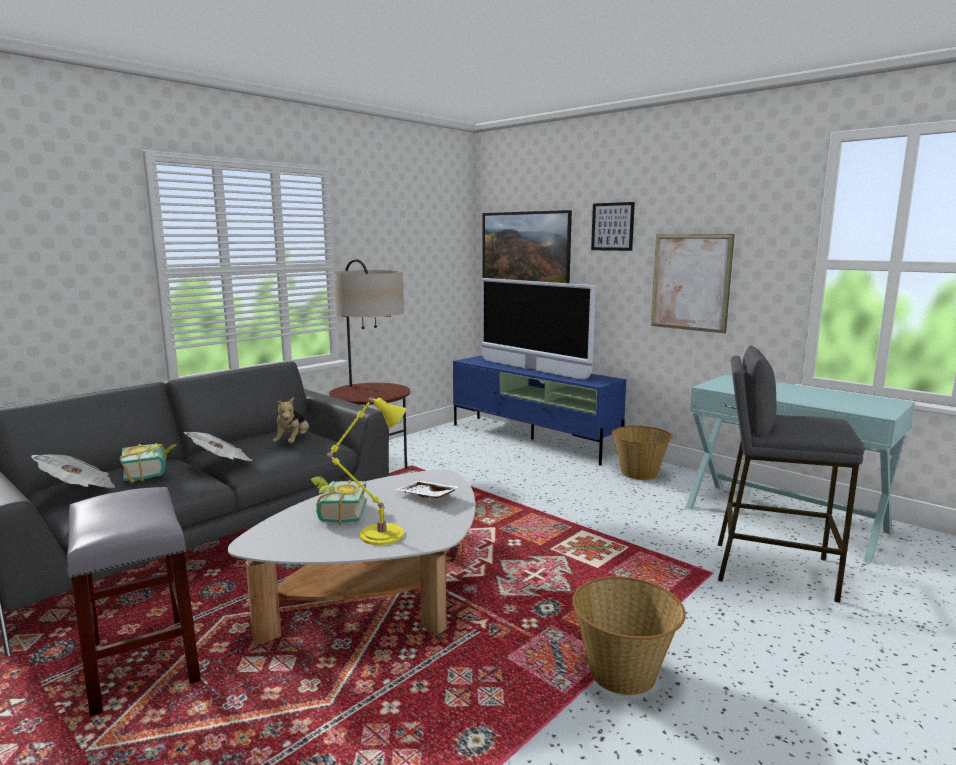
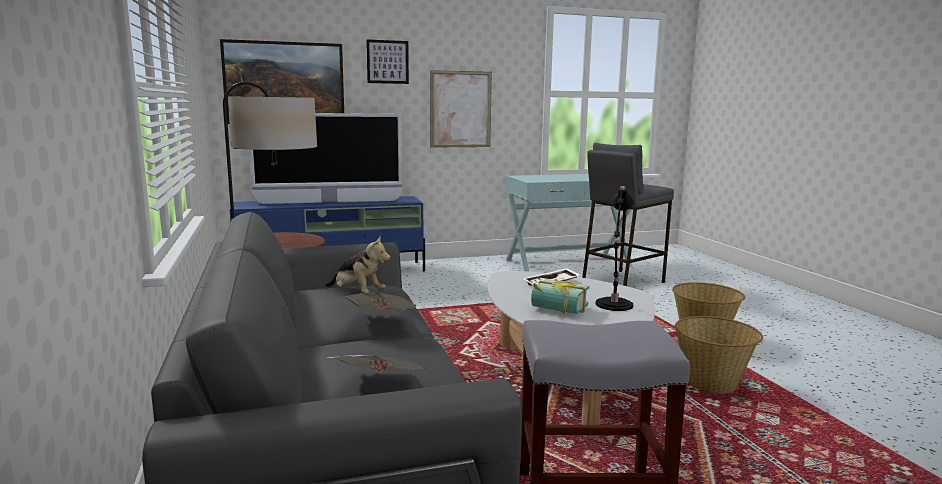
camera: 60 degrees left, 0 degrees up
(151, 472) = (376, 350): book -> none
(378, 535) = (613, 306): yellow table lamp -> black table lamp
(639, 473) = (457, 267): basket -> basket (712, 383)

